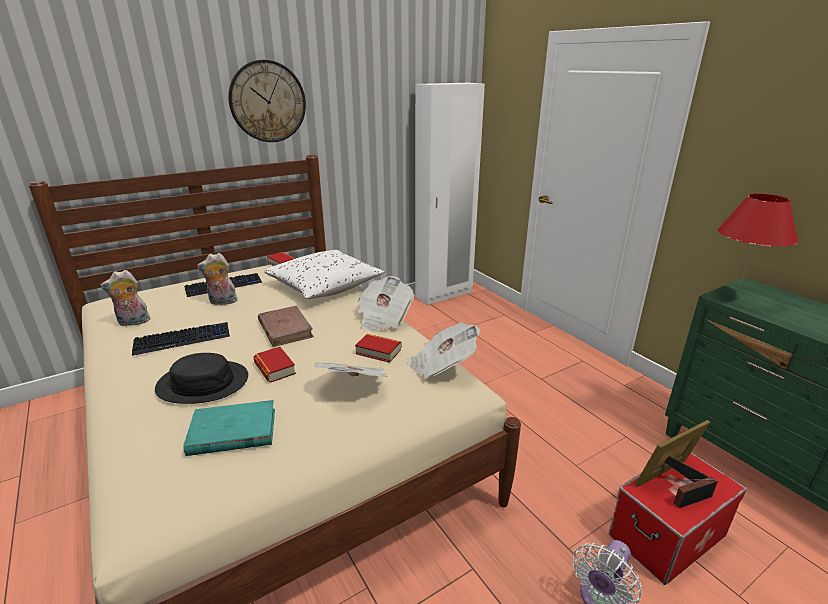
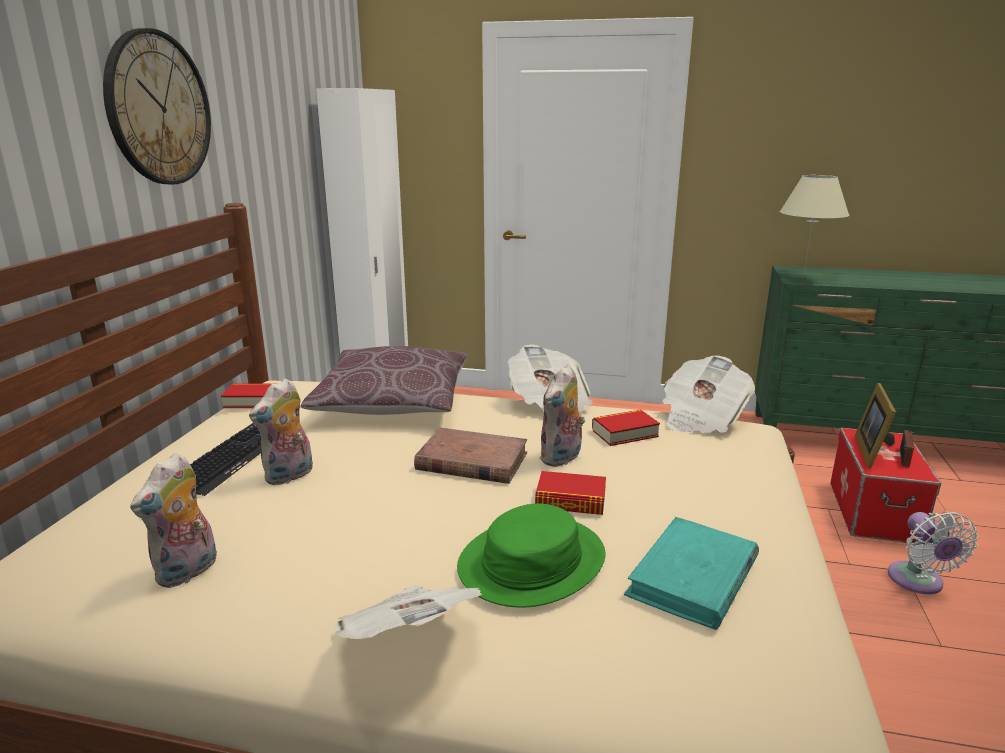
camera: 45 degrees left, 5 degrees down
(182, 339) = (357, 541): keyboard -> none
(203, 383) = (531, 562): black hat -> green hat
(320, 348) = (562, 458): none -> plush toy
(325, 286) = (393, 402): white pillow -> brown pillow
(356, 385) = (683, 469): newspaper -> newspaper (408, 640)
(735, 297) = (803, 278): red table lamp -> beige table lamp

